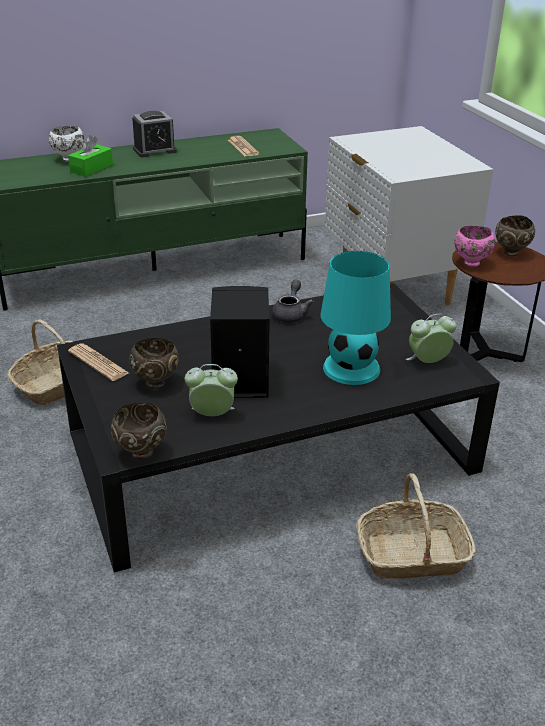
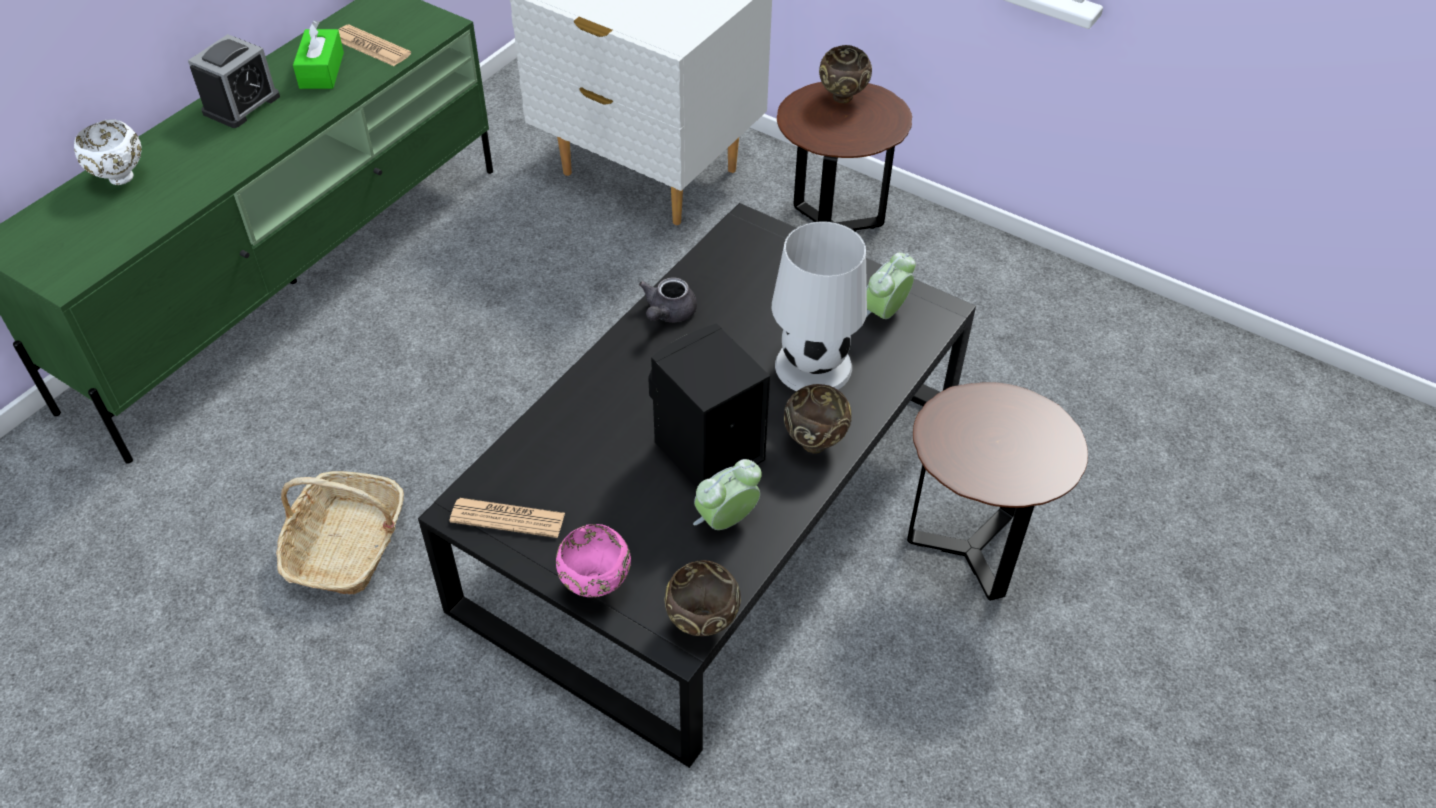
camera: 35 degrees left, 15 degrees up
(91, 168) = (182, 184): green tissue box -> green tissue box (322, 70)
(156, 383) = (614, 510): brown bowl -> brown bowl (815, 442)
(291, 314) = (668, 313): grey teapot -> grey teapot turned 135 degrees counterclockwise
(351, 369) = (814, 366): turquoise table lamp -> white table lamp
(412, 554) = (969, 551): basket -> brown side table
(470, 263) = (813, 136): pink bowl -> pink bowl (595, 587)

